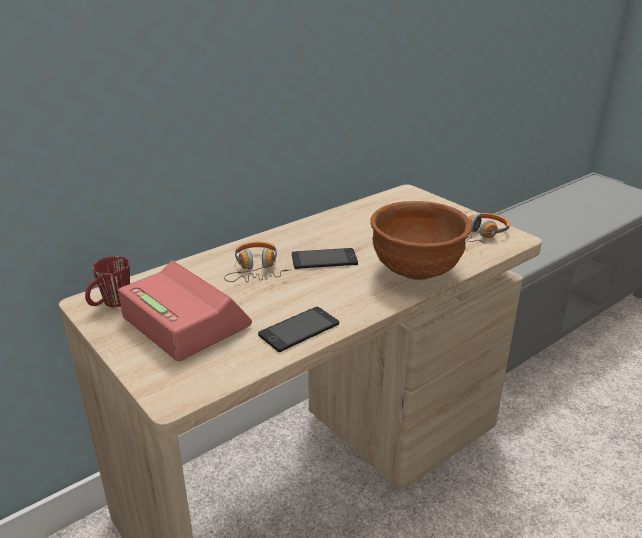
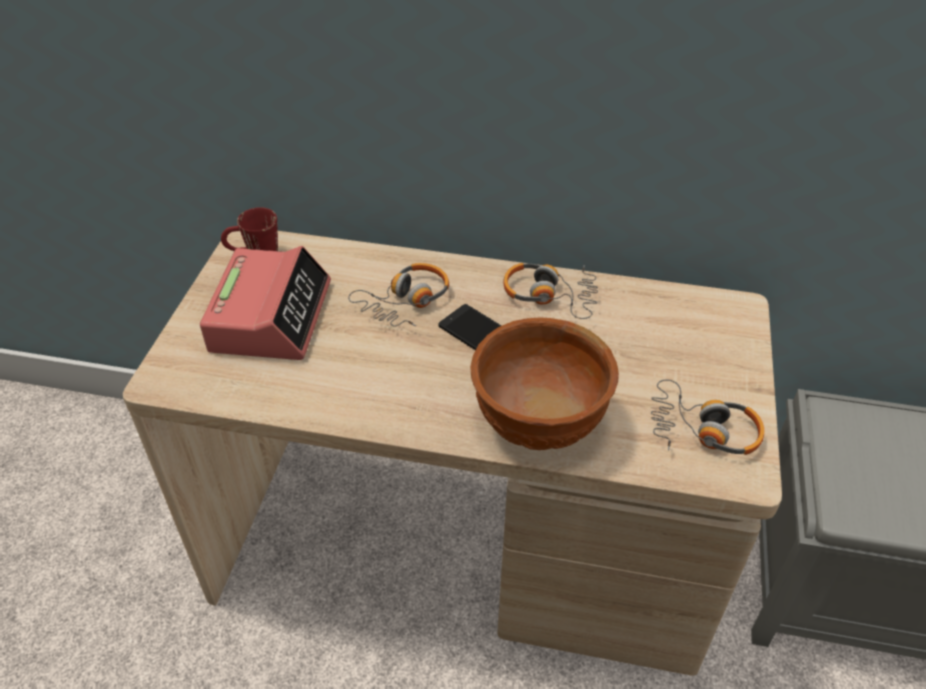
camera: 50 degrees right, 15 degrees up
(299, 329) = (329, 397): phone -> none
(324, 228) = (549, 296): none -> headphones

